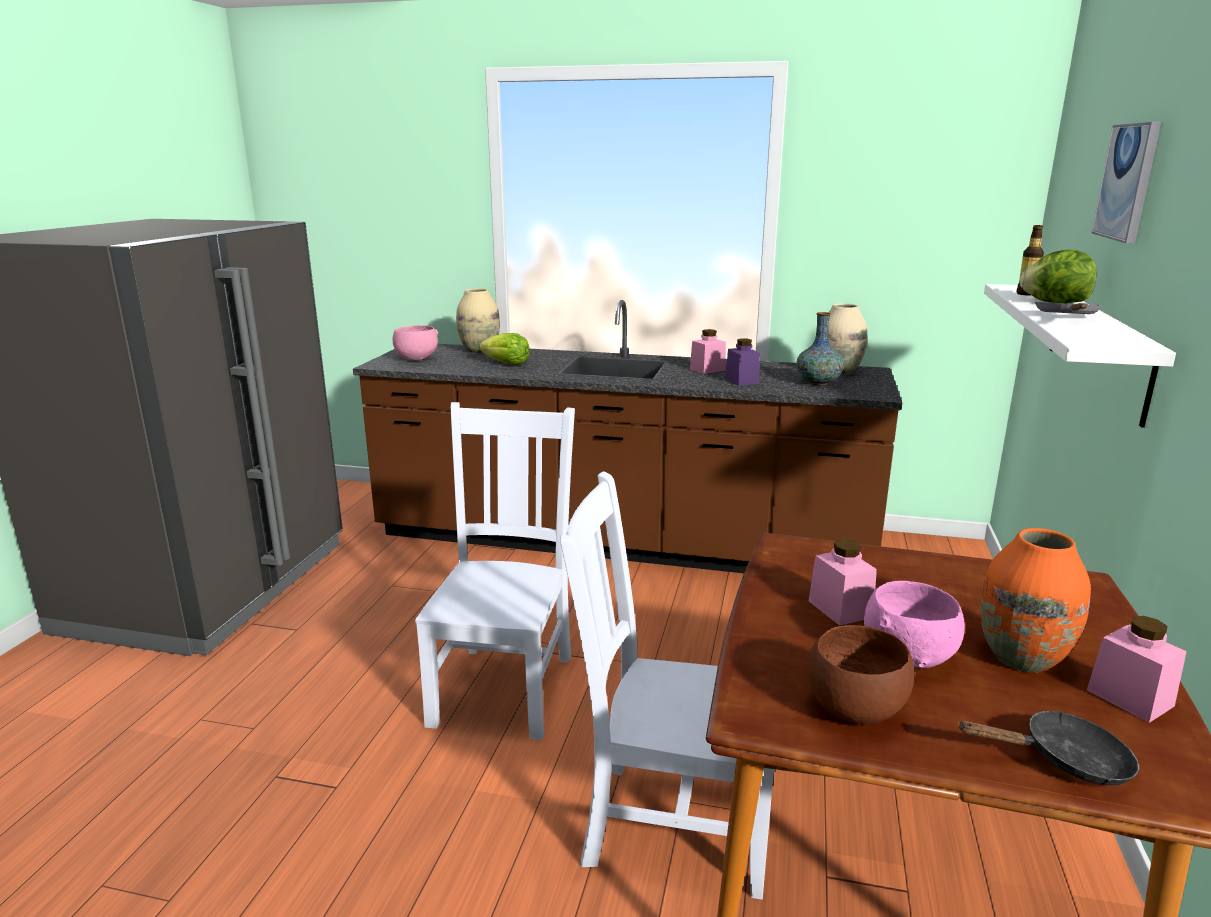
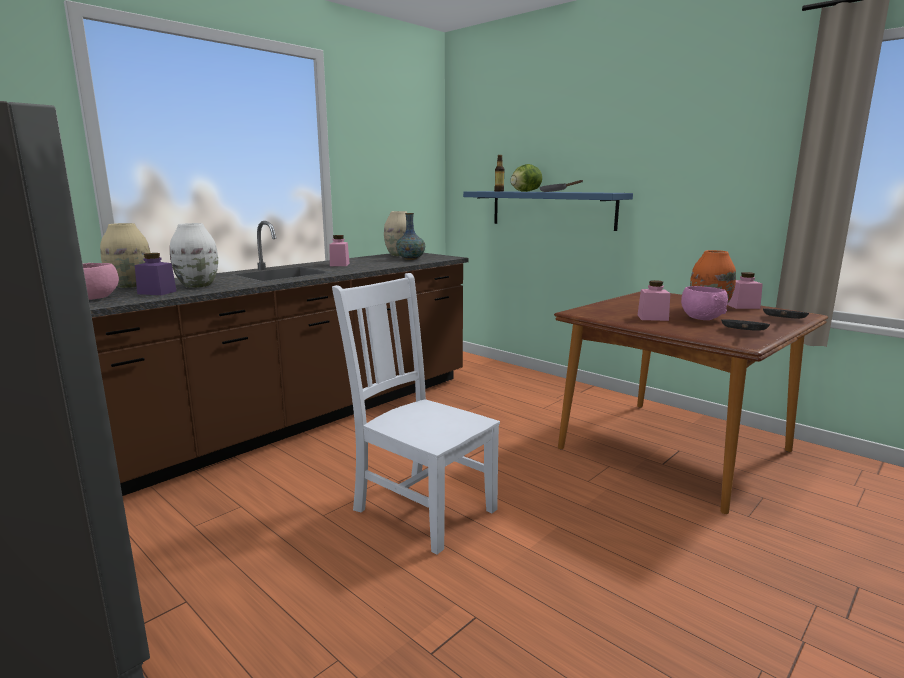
camera: 60 degrees left, 5 degrees down
(507, 364) = (198, 285): lettuce -> white vase
(671, 824) = (605, 490): white chair -> none
(742, 381) = (377, 264): purple jar -> purple jar (157, 292)
(855, 710) = (743, 331): brown bowl -> black frying pan
(1097, 348) = (551, 209): white shelf -> blue shelf
(1127, 182) = (550, 129): picture -> none

